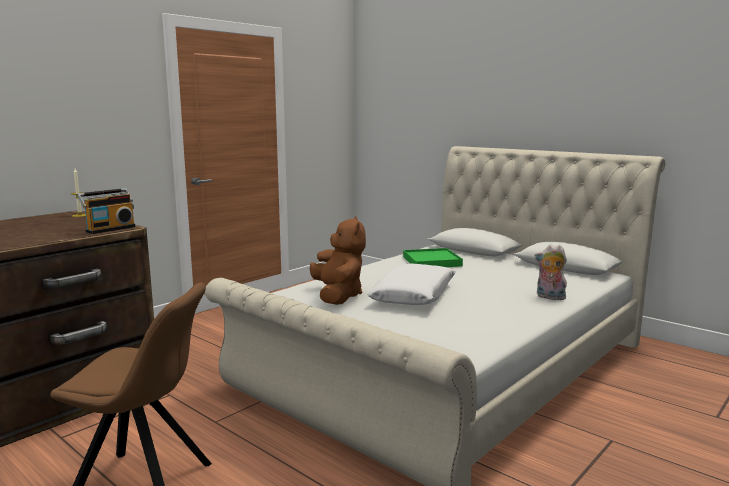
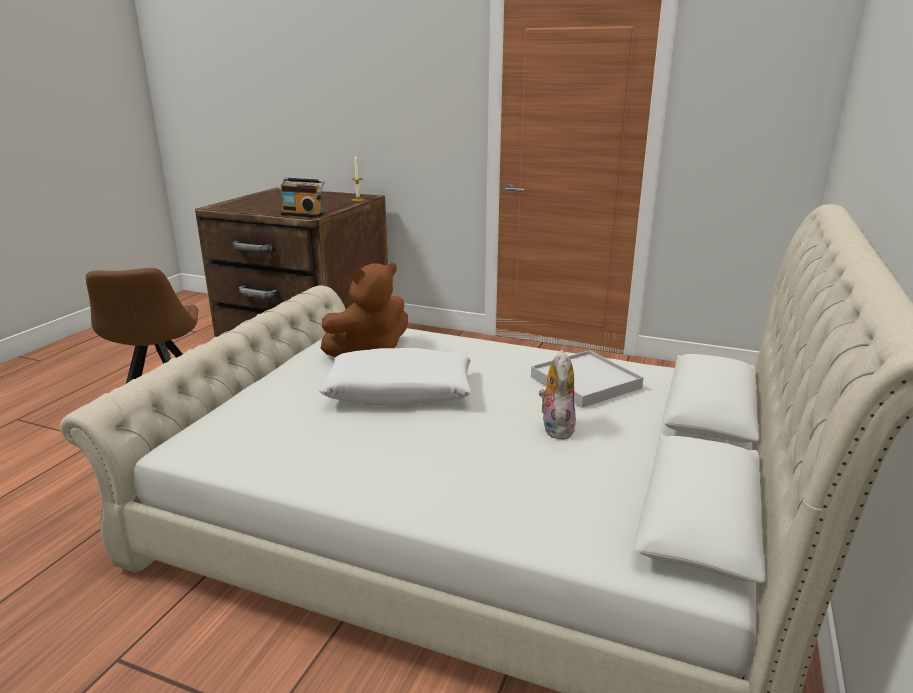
camera: 70 degrees right, 10 degrees up
(431, 261) = (585, 382): green tray -> white tray
(549, 297) = (458, 500): plush toy -> plush toy (555, 428)

